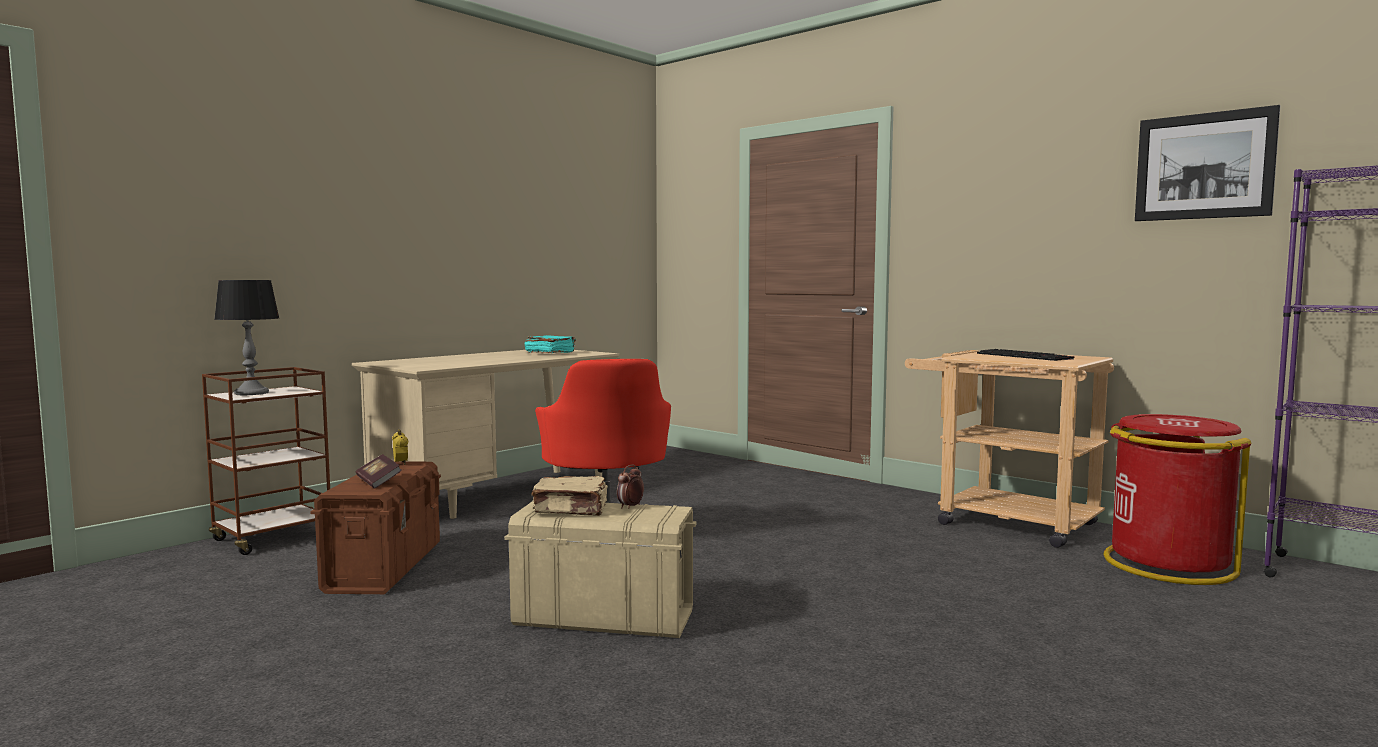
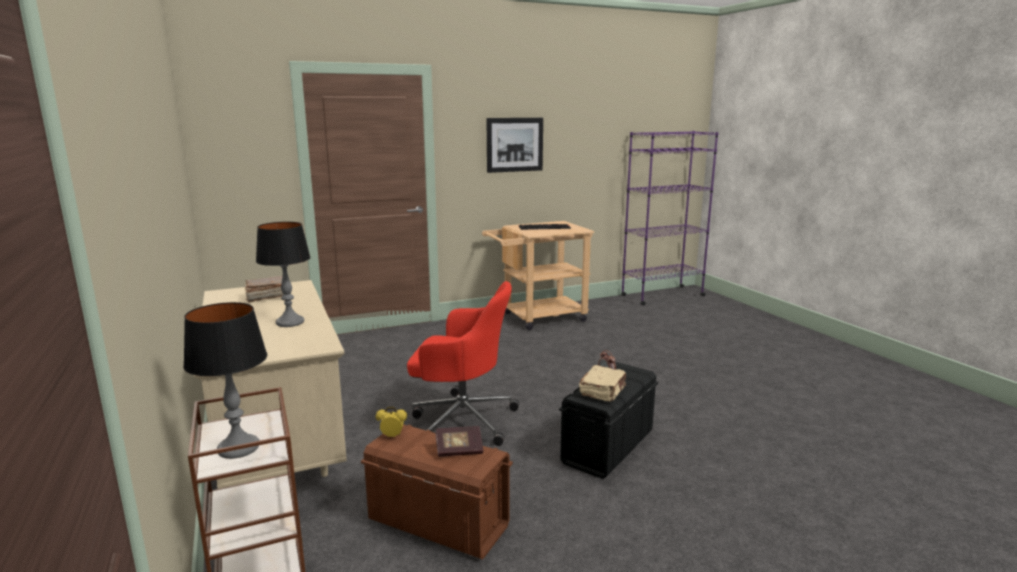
camera: 65 degrees left, 10 degrees up
(481, 360) = (290, 322): none -> table lamp
(550, 353) = (268, 296): turquoise book -> brown book
(603, 617) = (607, 447): beige storage box -> black storage box
(1167, 564) = (619, 313): red trash can -> none
(1204, 166) = (595, 123): picture -> picture (514, 144)

